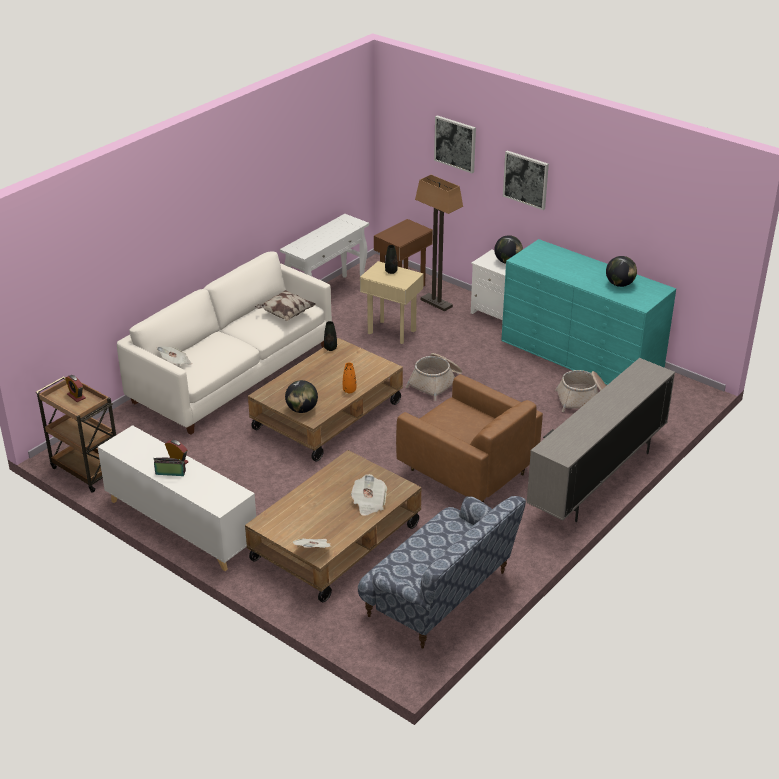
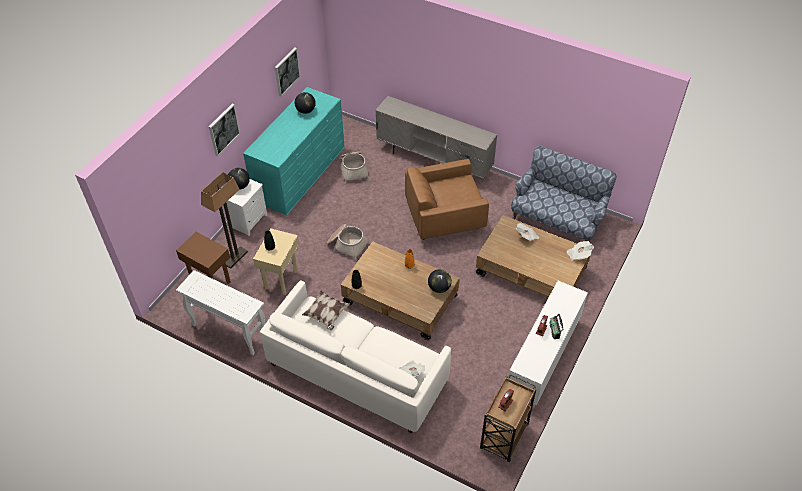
camera: 100 degrees left, 15 degrees up
(455, 143) = (177, 164): picture -> picture (286, 71)
(467, 472) = (444, 218): brown armchair -> brown armchair turned 135 degrees counterclockwise

